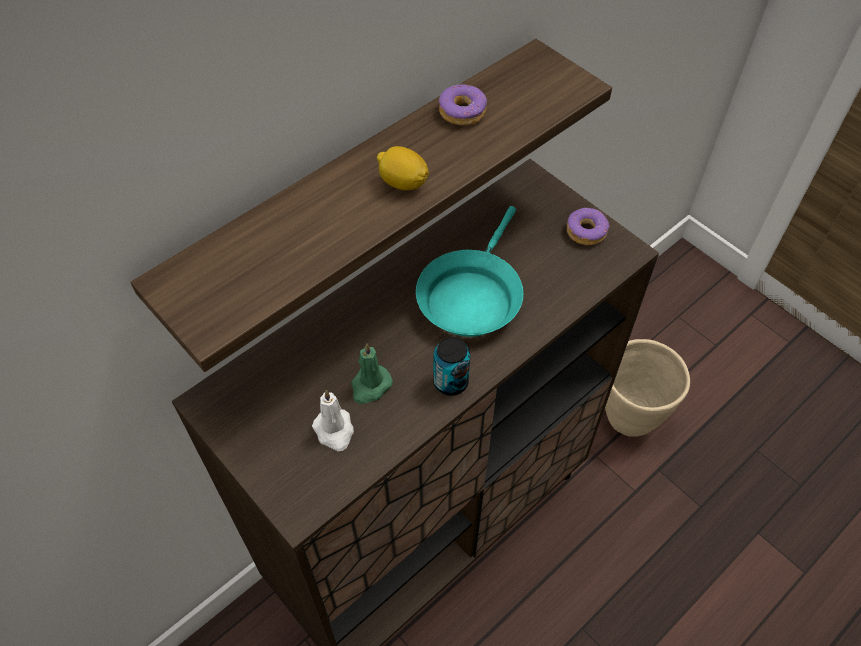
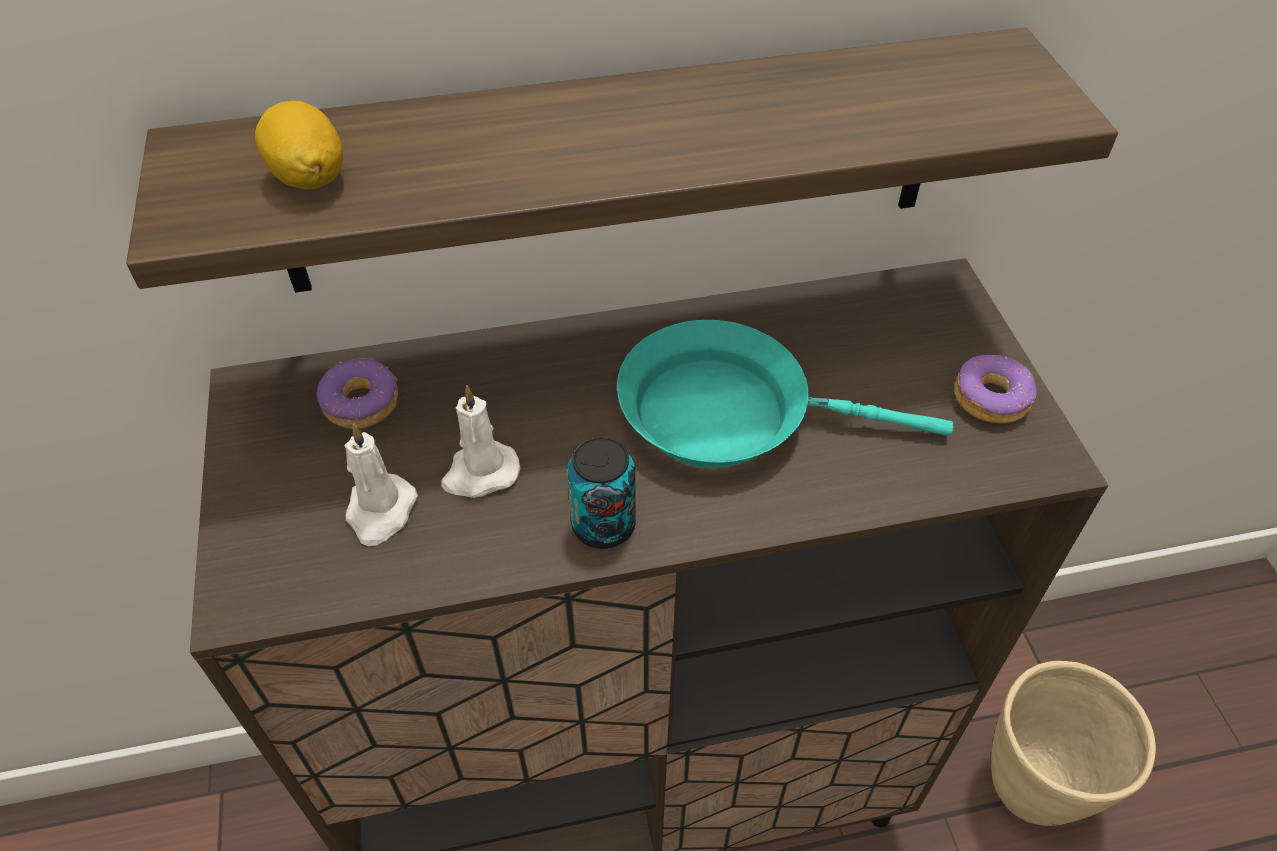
camera: 30 degrees right, 5 degrees down
(370, 386) = (480, 473): green candle -> white candle
(403, 183) = (637, 144): lemon -> lemon (309, 177)
(462, 112) = (816, 84): donut -> donut (362, 403)
(471, 296) = (729, 414): turquoise frying pan -> turquoise frying pan turned 45 degrees clockwise

